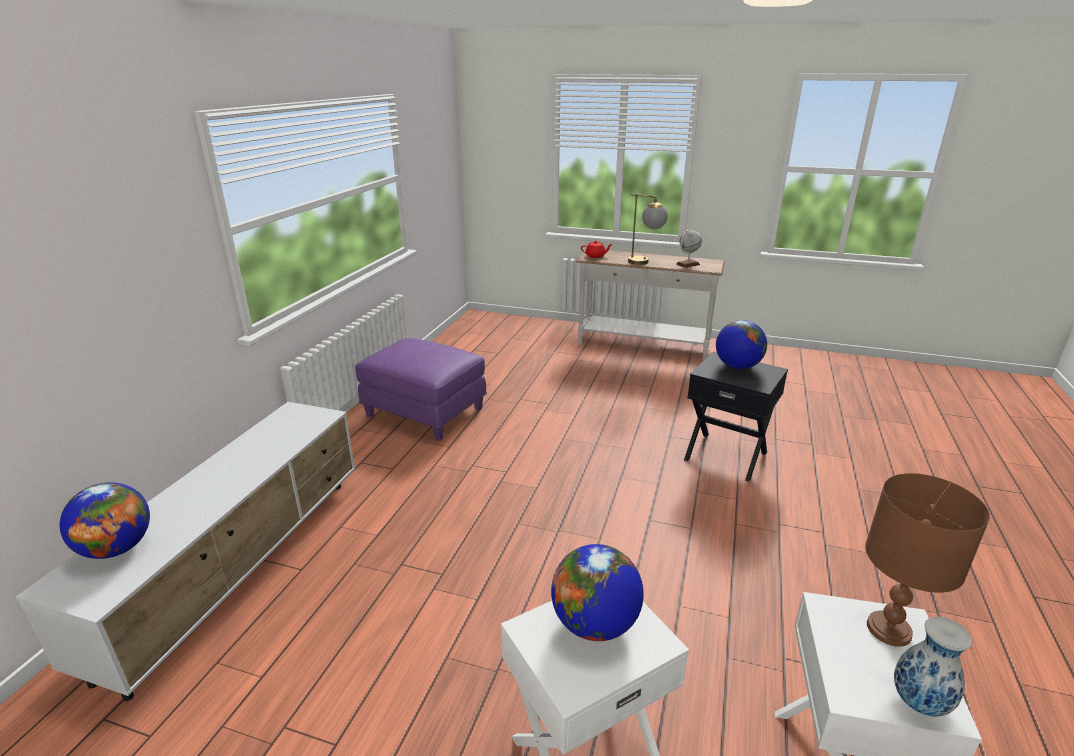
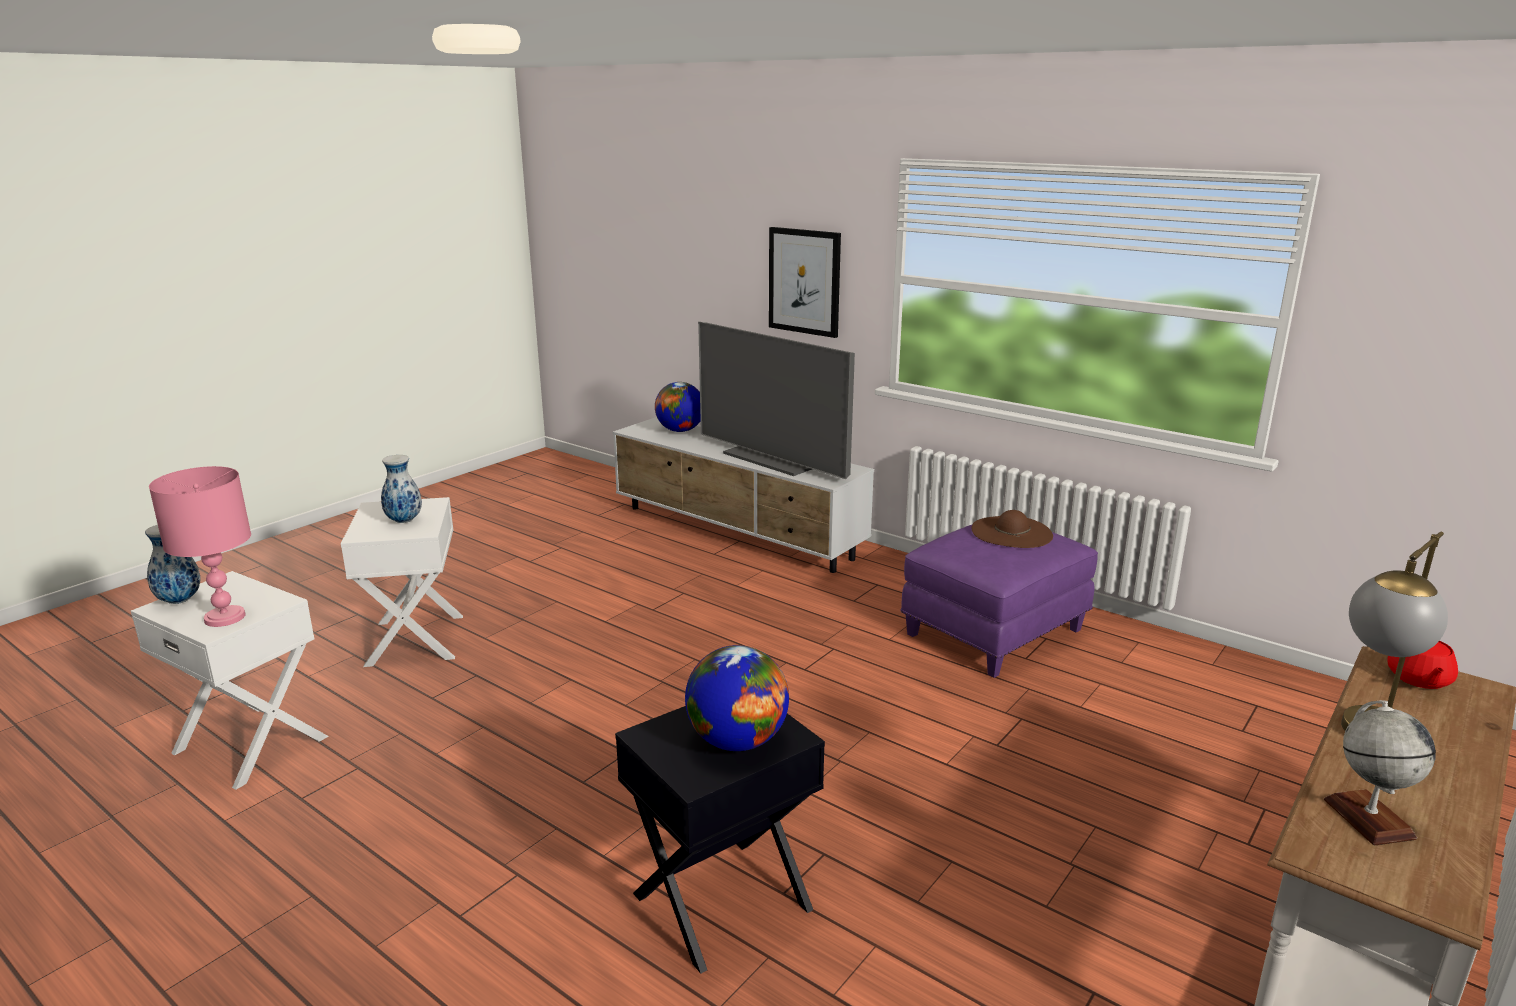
camera: 110 degrees right, 5 degrees down
(135, 278) = (804, 281): none -> picture
(256, 453) = (774, 459): none -> television
(406, 351) = (1011, 532): none -> brown hat
(595, 624) = (404, 520): globe -> vase
(888, 629) = (225, 618): brown table lamp -> pink table lamp

